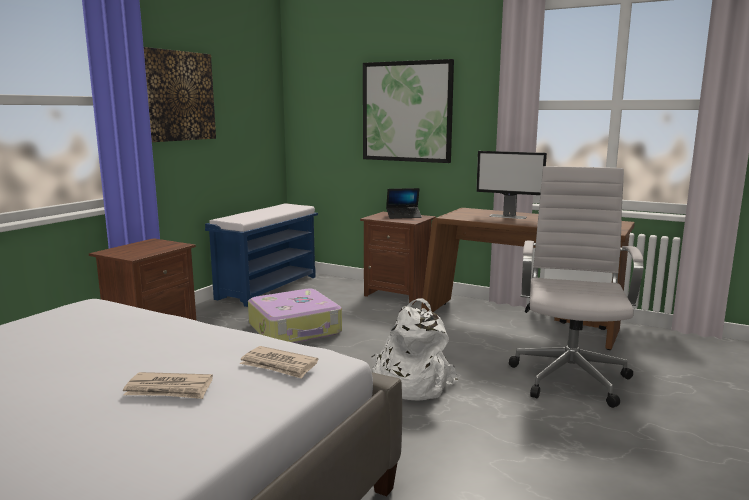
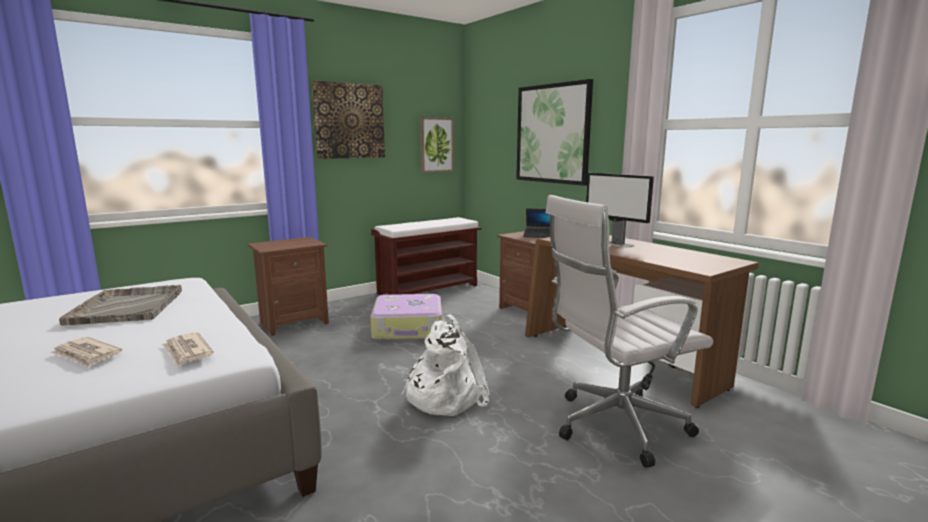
camera: 25 degrees right, 0 degrees up
(87, 339) = (128, 306): none -> grey tray
(260, 123) = (436, 145): none -> picture
(268, 287) = (429, 289): blue bench -> brown bench
(569, 376) = (614, 426): white office chair -> white office chair turned 150 degrees counterclockwise

